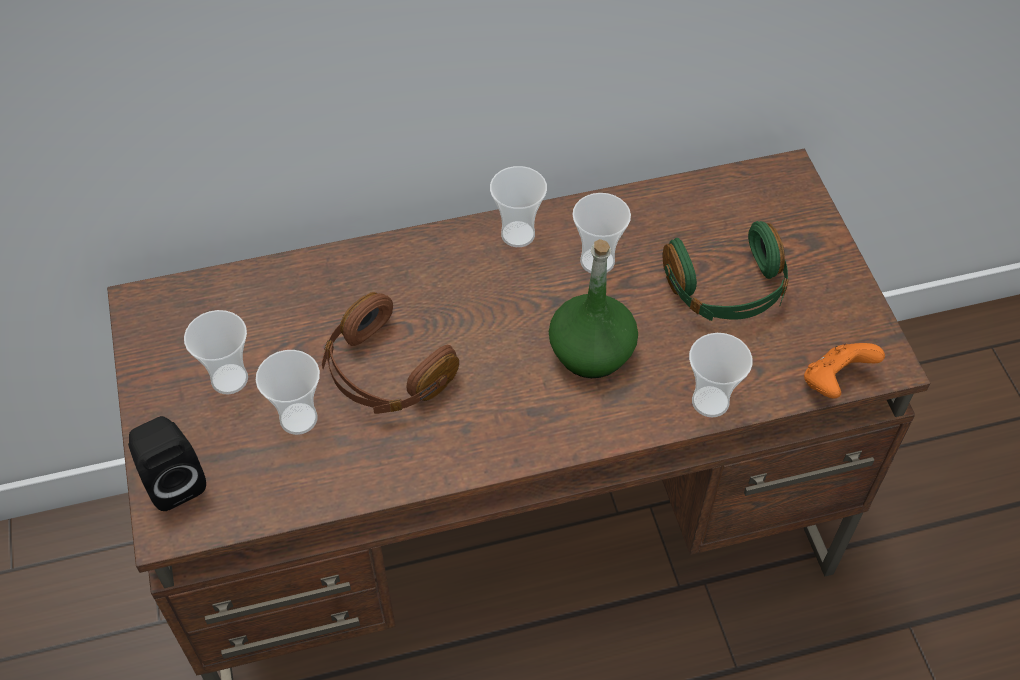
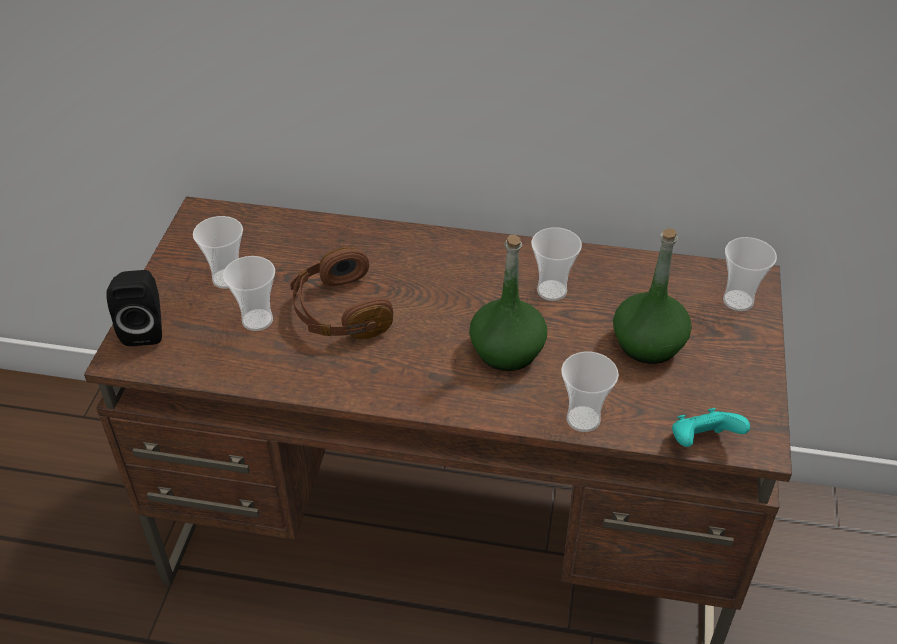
camera: 25 degrees right, 10 degrees down
(518, 234) = (500, 253): cup -> cup (738, 301)
(726, 289) = (648, 344): green headphones -> green bottle
(834, 382) = (702, 442): orange game controller -> turquoise game controller

